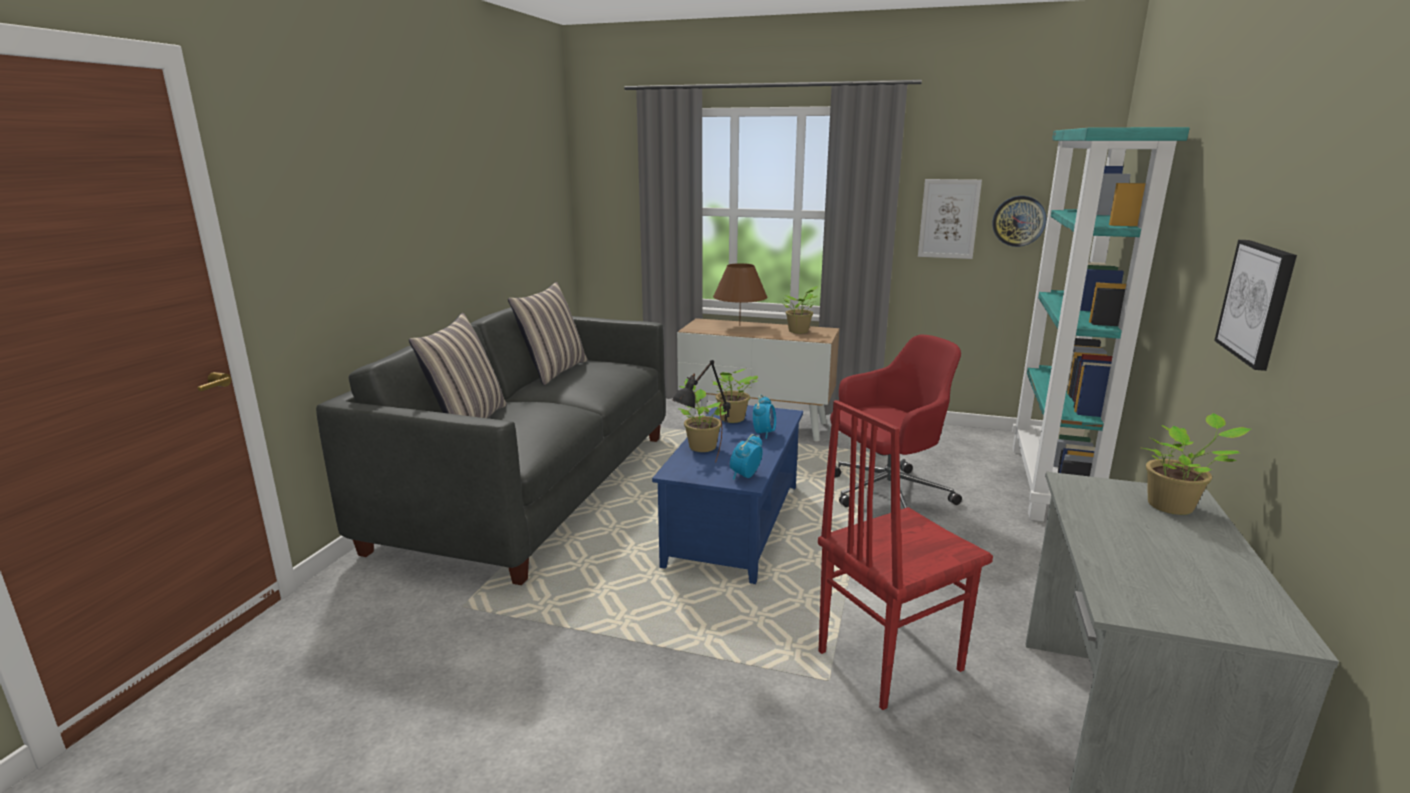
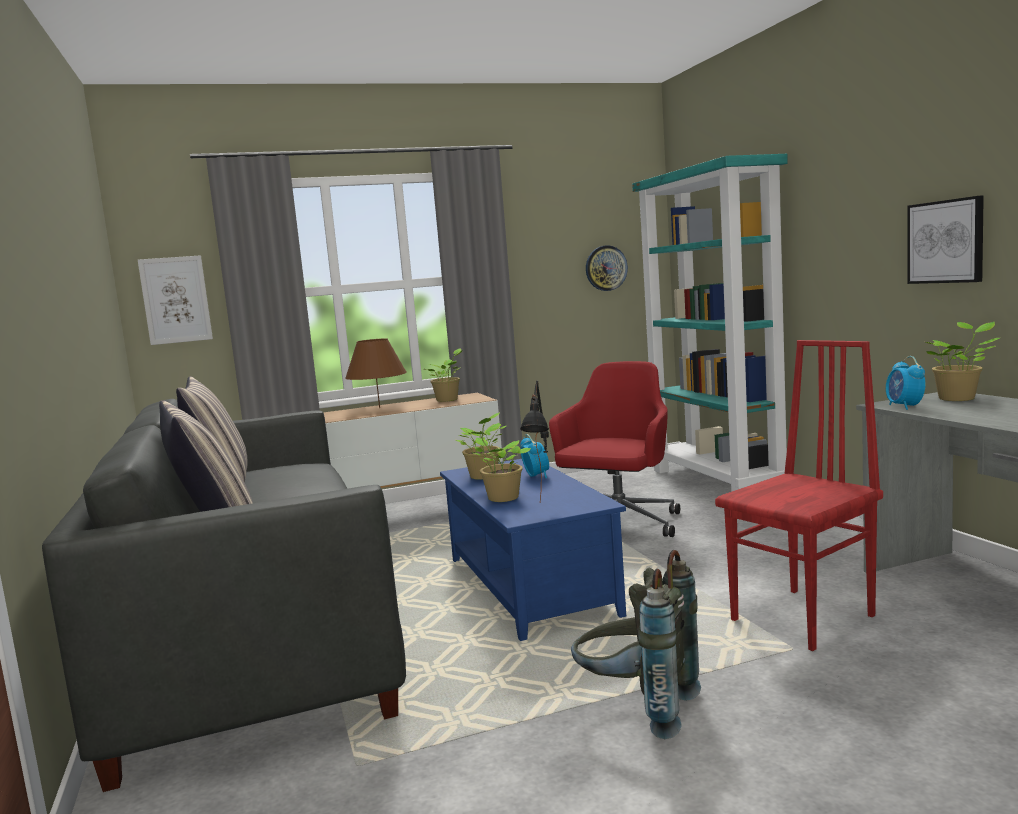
camera: 35 degrees left, 10 degrees down
(647, 662) = (637, 708): none -> grey backpack
(745, 476) = (587, 501): alarm clock -> alarm clock (904, 407)
(887, 660) = (805, 618): red chair -> red chair turned 150 degrees counterclockwise
(948, 219) = (550, 272): picture -> picture (176, 300)

